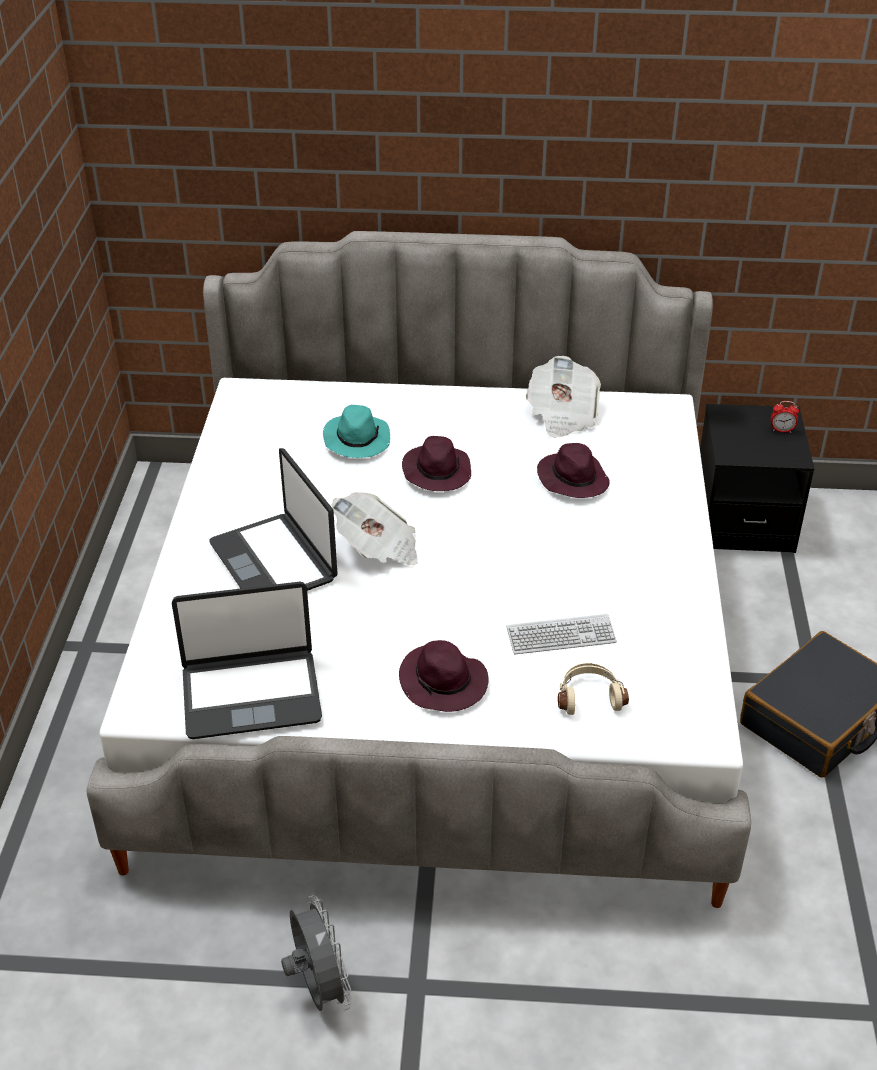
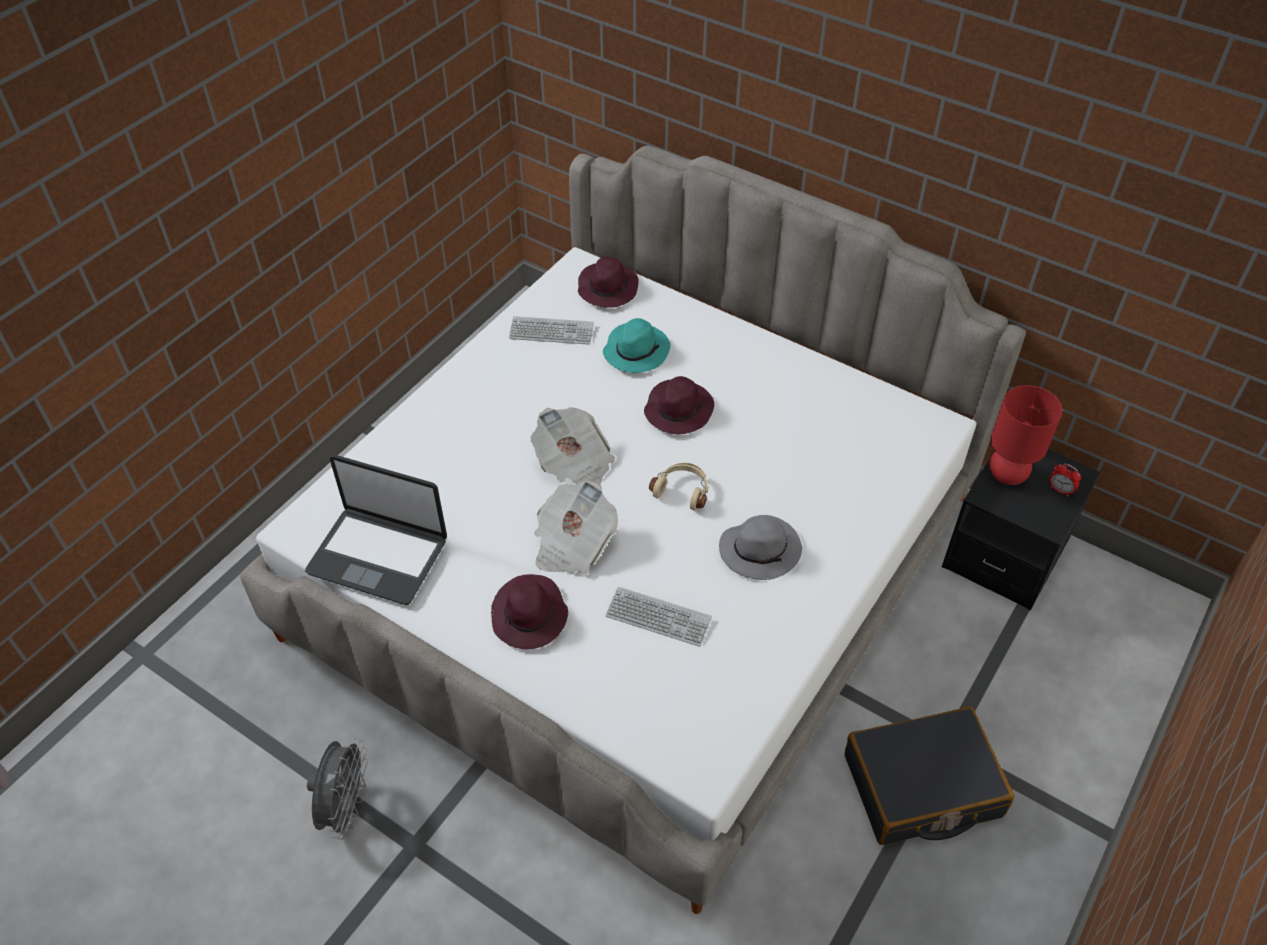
camera: 30 degrees right, 10 degrees up
(261, 452) = (551, 332): none -> keyboard
(274, 561) = (485, 441): laptop -> none
(562, 415) = (833, 396): newspaper -> newspaper (572, 544)
(572, 479) = (791, 466): purple hat -> purple hat (607, 288)
(589, 696) = (636, 687): beige headphones -> beige headphones (682, 490)
(603, 550) = (761, 550): none -> grey hat
(733, 434) = (1006, 475): none -> red table lamp

